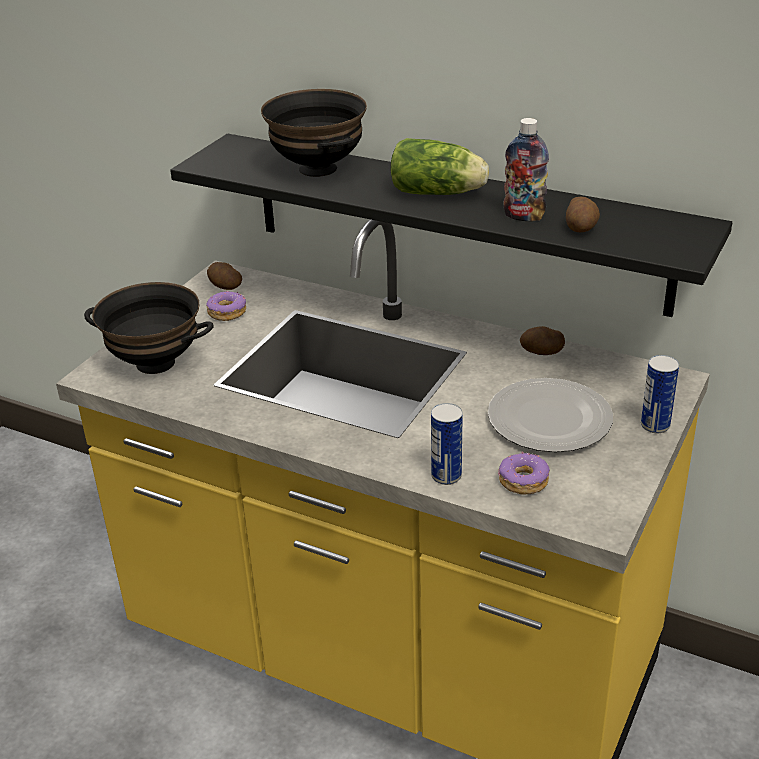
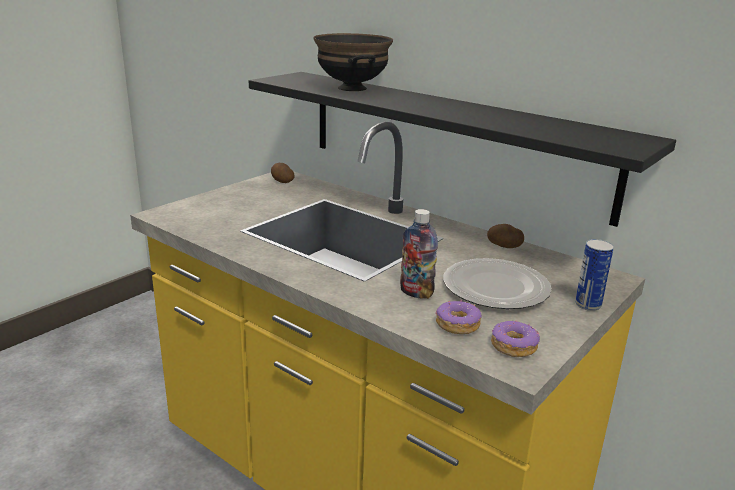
camera: 10 degrees right, 10 degrees down
(154, 364) = (206, 213): black bowl -> none
(227, 312) = (275, 194): donut -> donut (513, 346)
(440, 193) = (436, 105): lettuce -> none
(446, 476) = (392, 311): can -> none
(524, 216) = (497, 120): bottle -> bottle (416, 292)
(581, 227) = (542, 129): potato -> none

